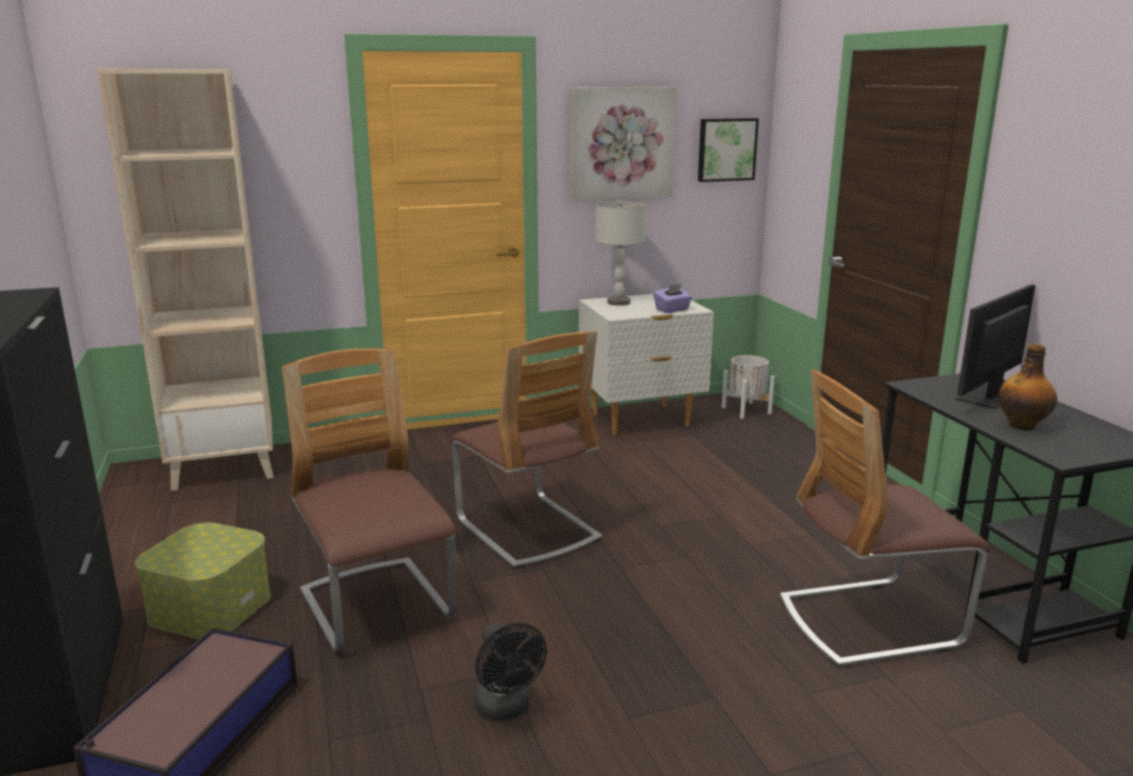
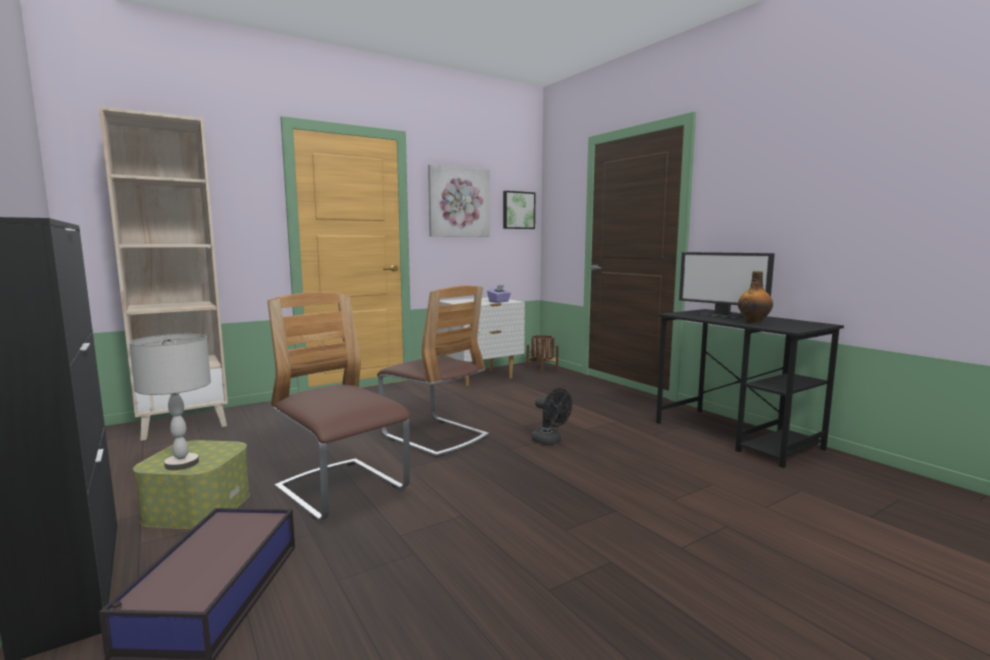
camera: 15 degrees left, 10 degrees down
(506, 709) = (473, 538): black fan -> black fan (550, 441)
(619, 302) = (463, 300): grey table lamp -> grey table lamp (182, 464)
(746, 410) = (542, 369): white planter -> brown planter
(869, 622) = (683, 458): chair -> none
(989, 397) = (721, 315): monitor -> monitor turned 75 degrees counterclockwise

